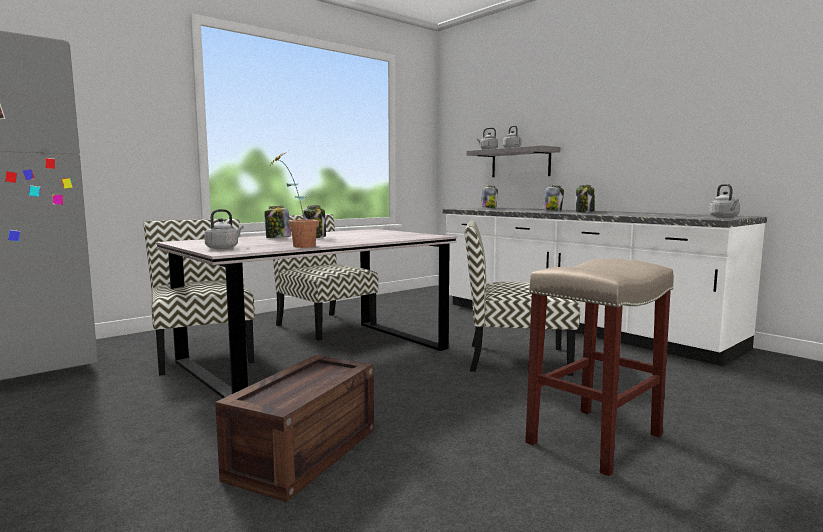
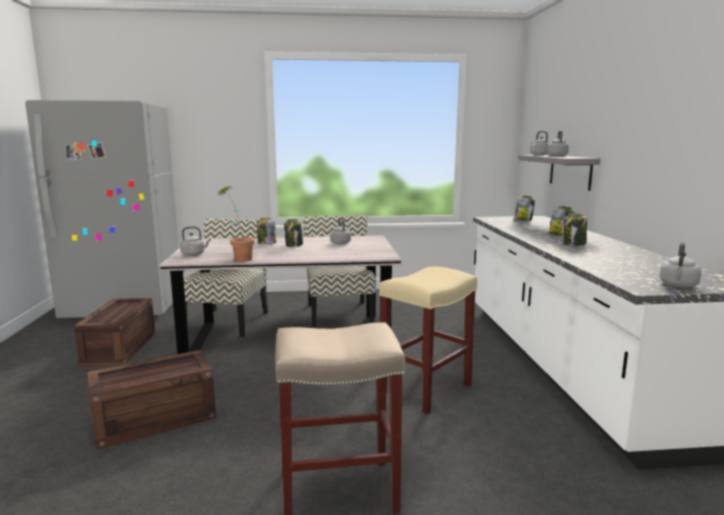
camera: 35 degrees right, 5 degrees up
(89, 409) = (119, 348): none -> crate
(357, 233) = (340, 243): none -> grey kettle
(515, 359) = (426, 388): chair -> beige stool

